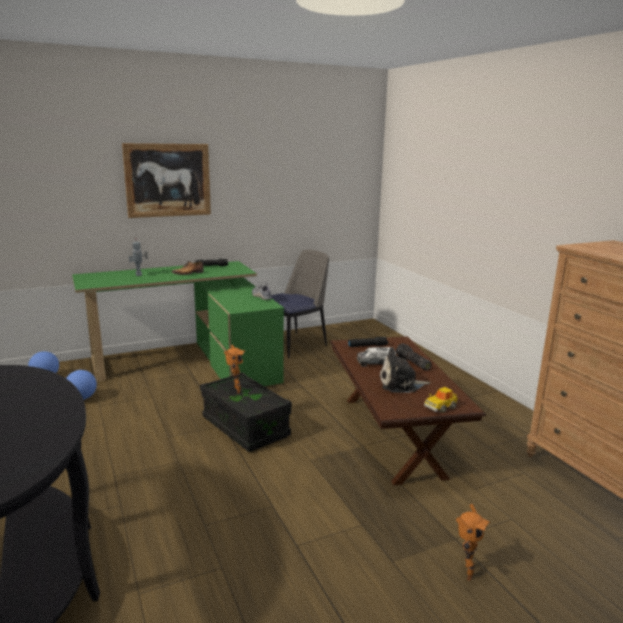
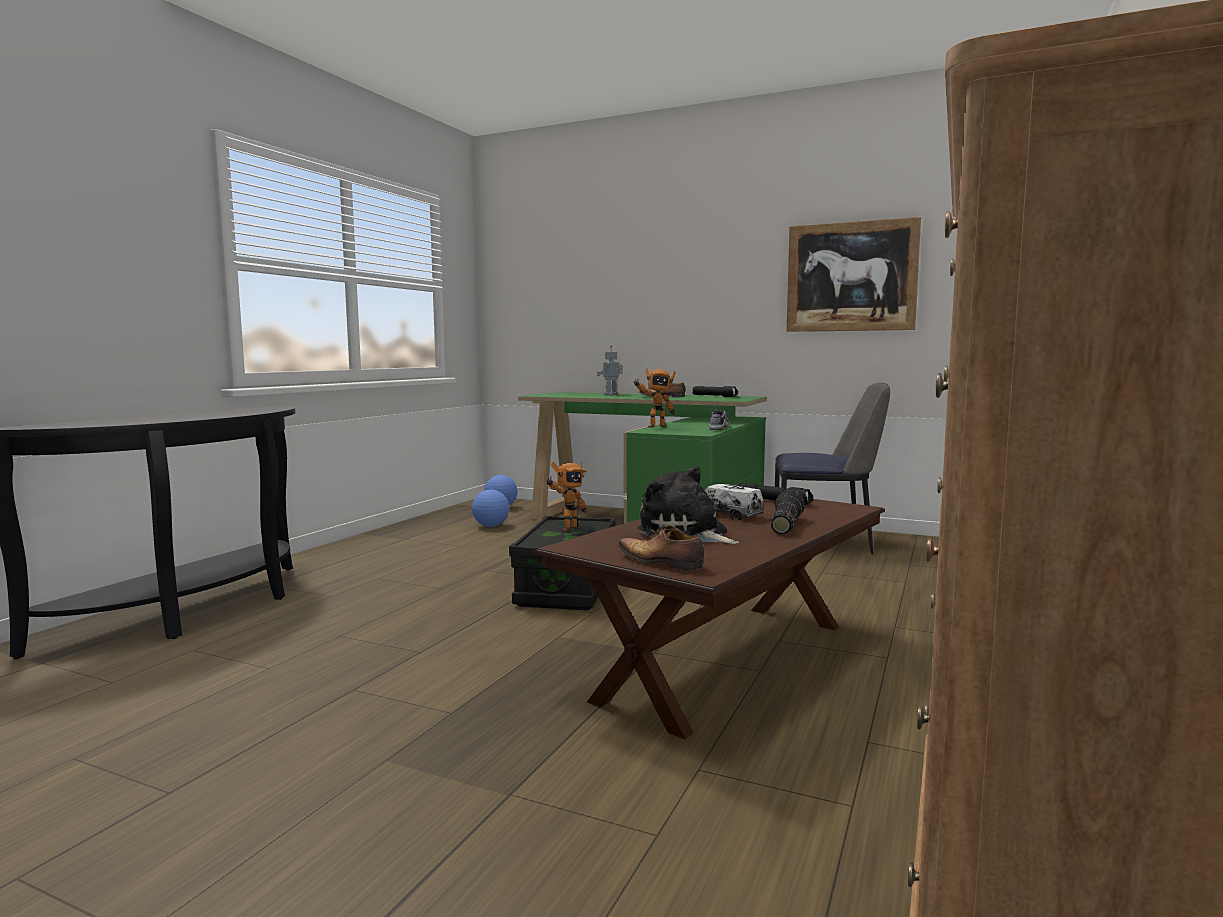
camera: 50 degrees right, 10 degrees down
(168, 180) = (676, 275): picture -> picture (851, 277)
(440, 407) = (660, 562): toy car -> shoe
(465, 572) = (423, 829): toy robot -> toy robot (654, 426)

